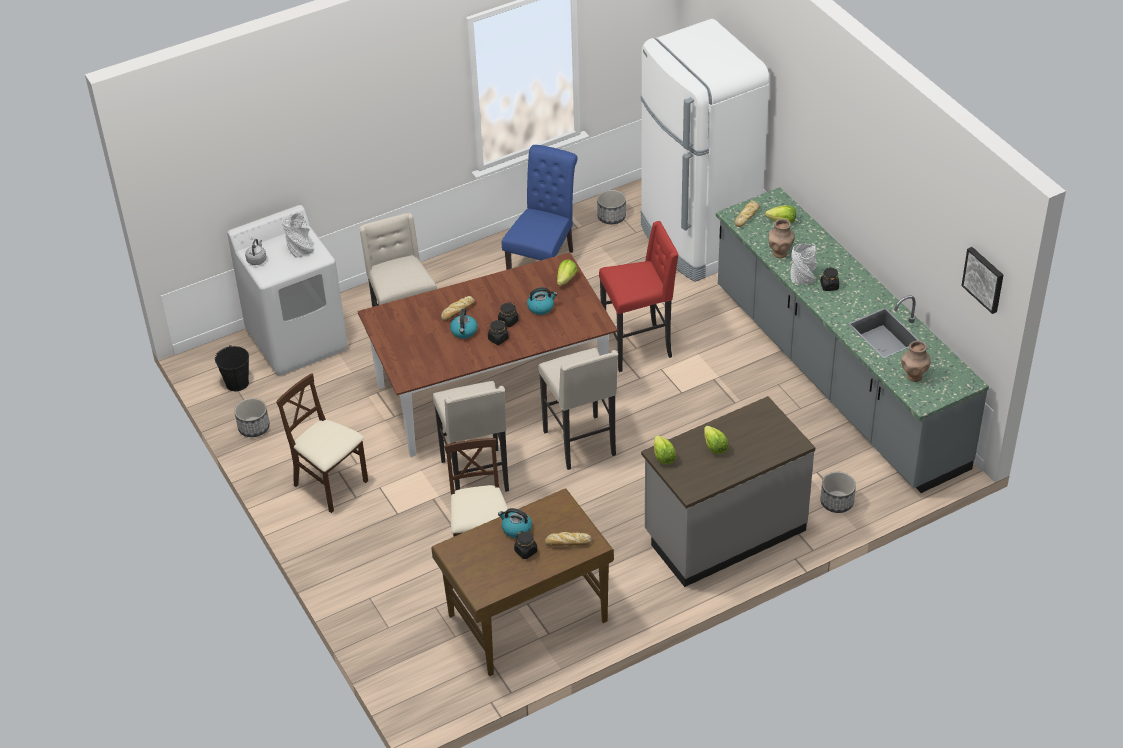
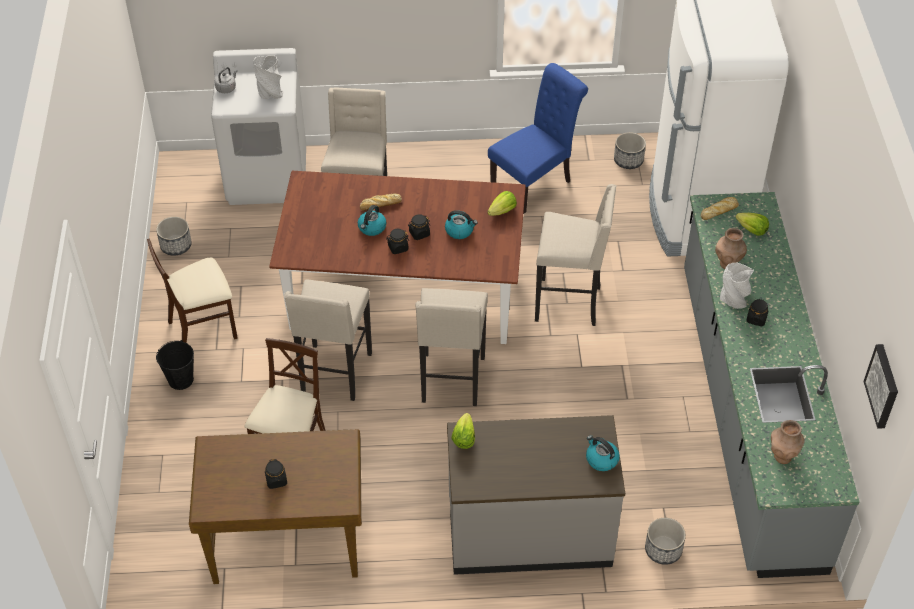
camera: 25 degrees right, 5 degrees up
(237, 383) = (190, 197): black bucket -> black bucket (181, 379)
(330, 485) = (203, 328): beige chair -> beige chair turned 90 degrees counterclockwise
(516, 529) = (283, 452): kettle -> kettle (601, 459)
(567, 542) = (321, 488): bread -> none
(638, 347) = (569, 303): red stool -> beige stool
(714, 447) = (522, 448): lettuce -> none

